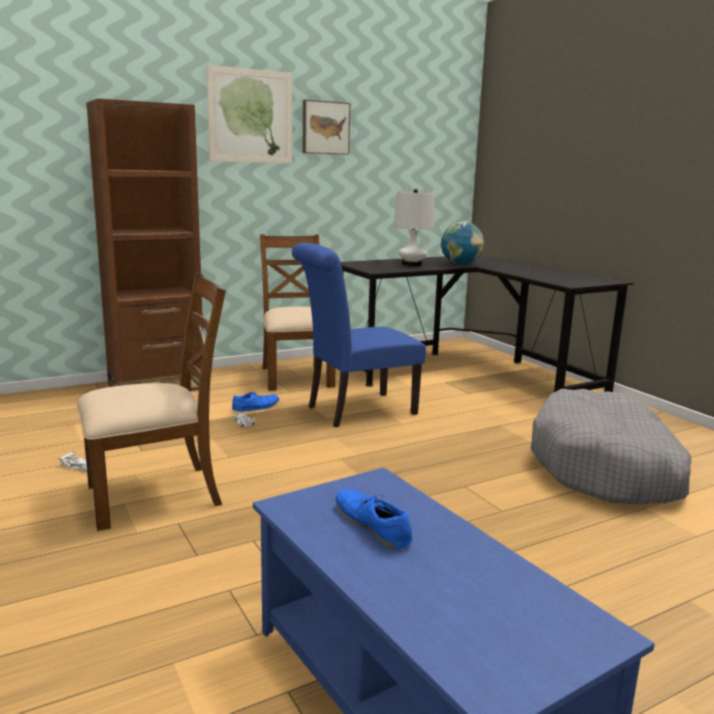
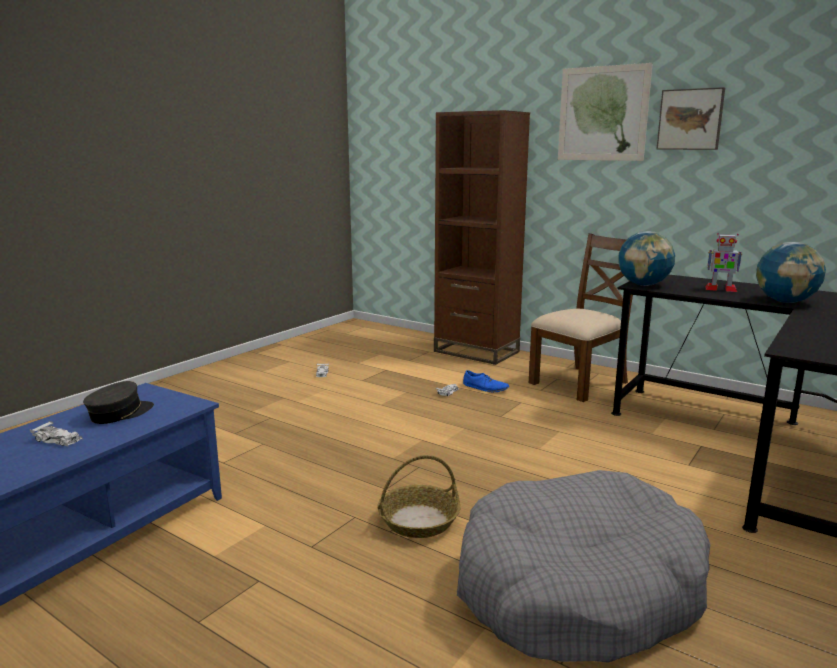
camera: 65 degrees right, 0 degrees up
(156, 494) = (303, 401): brown chair -> none
(355, 411) = (537, 422): blue chair -> none
(372, 525) = (120, 413): blue shoe -> grey cap
(374, 269) = (643, 285): none -> globe
(412, 264) = (720, 289): white table lamp -> toy robot
(444, 571) = (58, 440): none -> white toy car
(491, 495) = (418, 521): none -> basket

